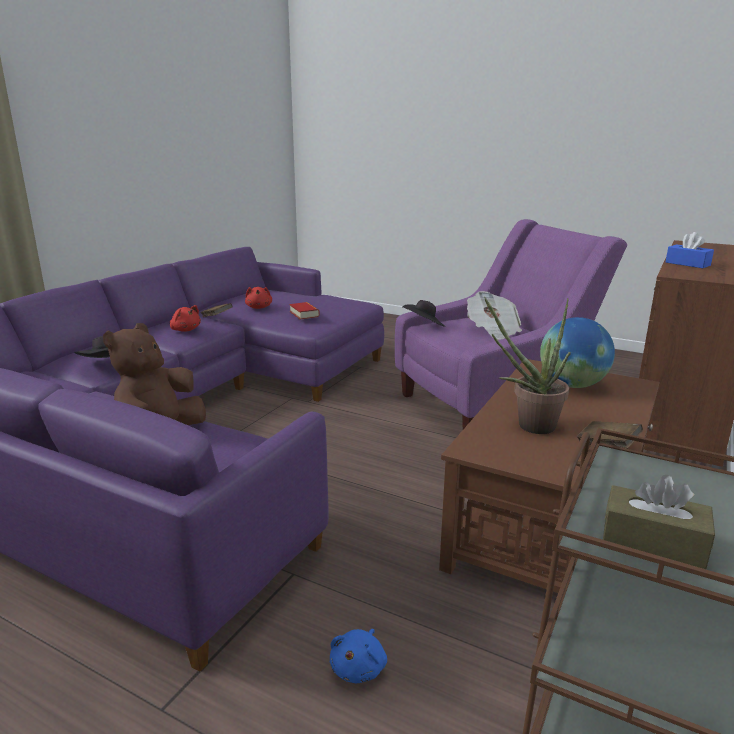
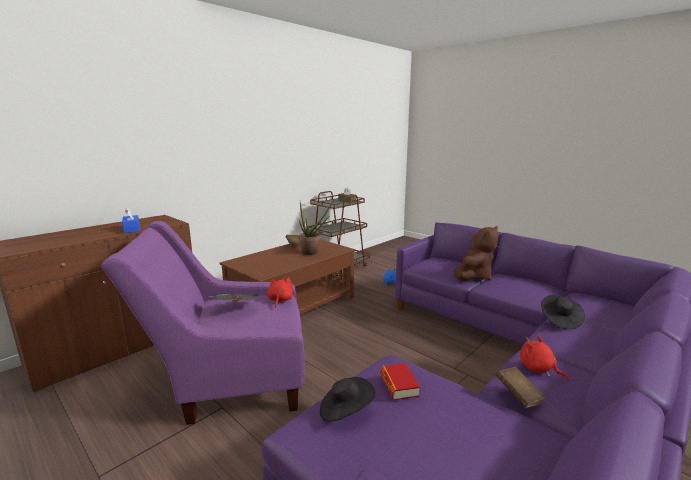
camera: 165 degrees left, 5 degrees down
(259, 307) = (468, 417): red plush toy -> red plush toy (279, 300)
(424, 326) = (286, 323): black hat -> black hat (345, 411)
(571, 385) = (264, 264): globe -> none

